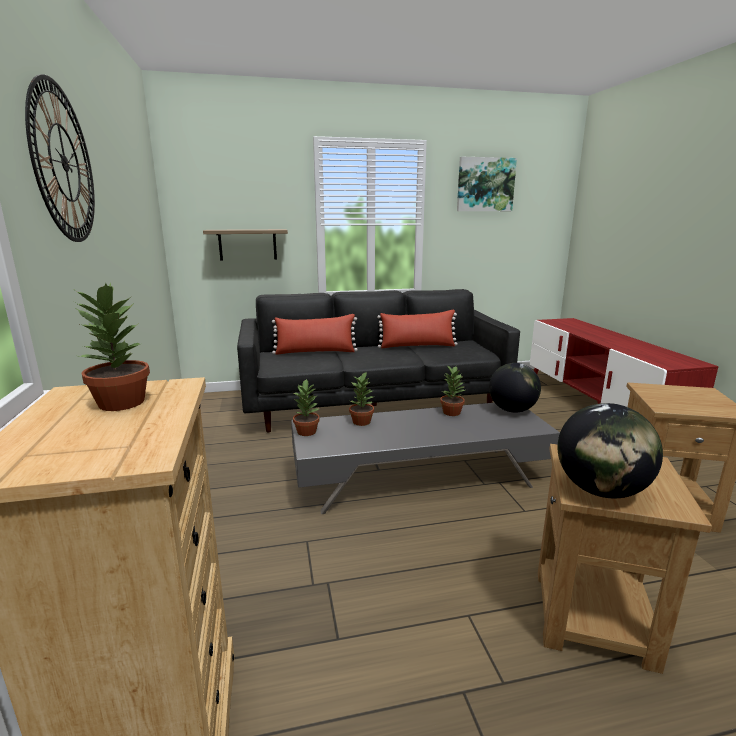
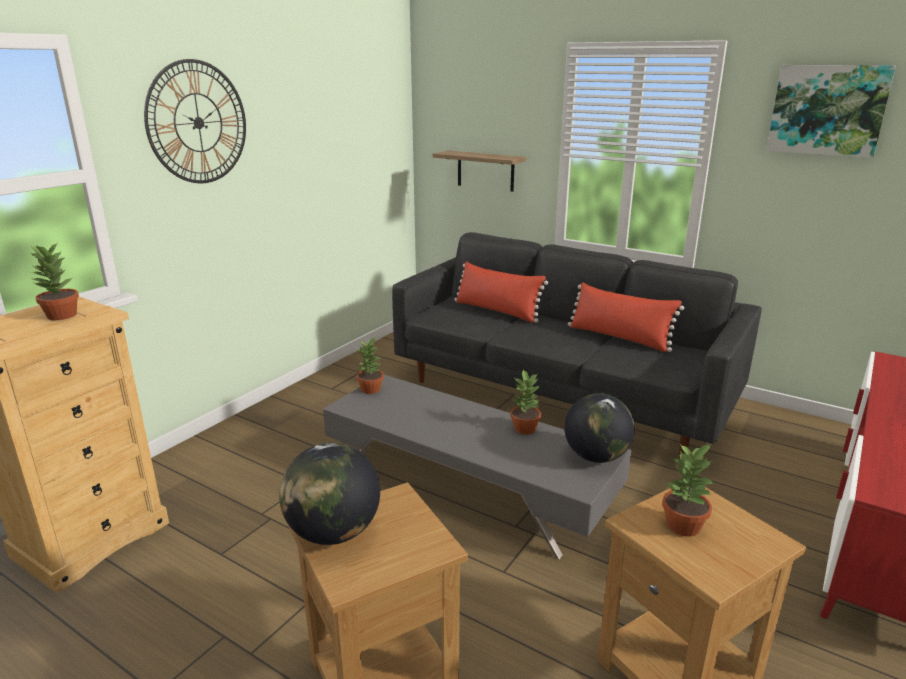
camera: 45 degrees right, 5 degrees up
(362, 422) = (427, 400): potted plant -> potted plant (684, 526)

